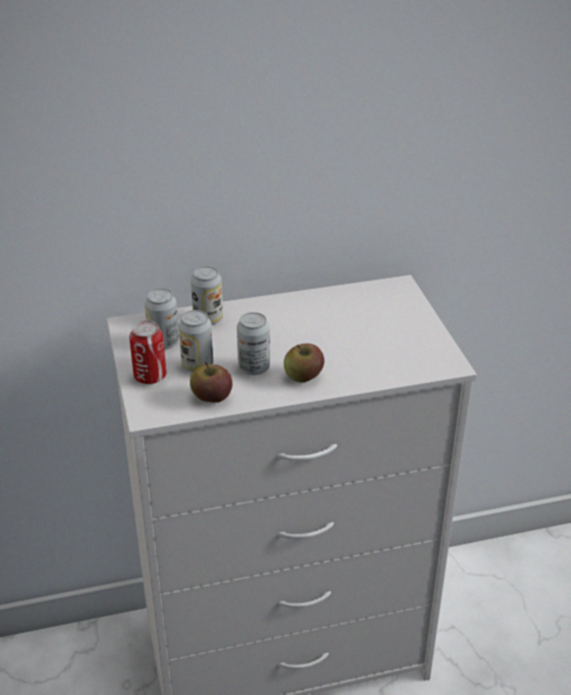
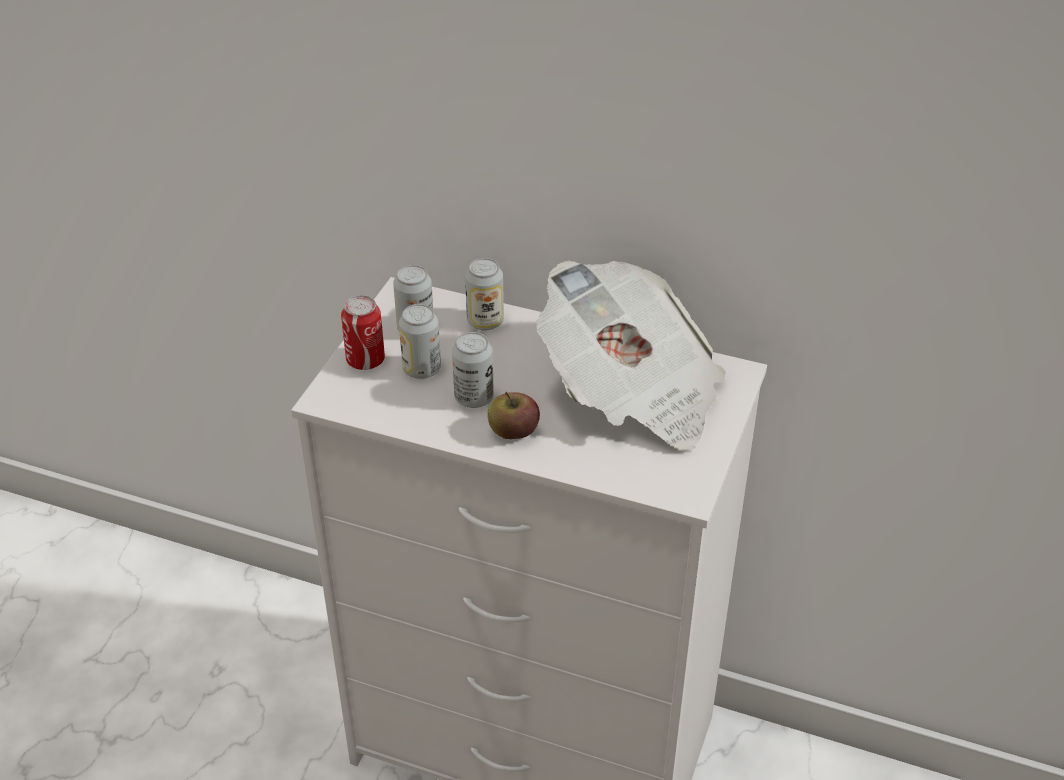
camera: 35 degrees right, 5 degrees up
(211, 397) = (399, 411): apple -> none
(351, 322) = (631, 392): none -> newspaper

